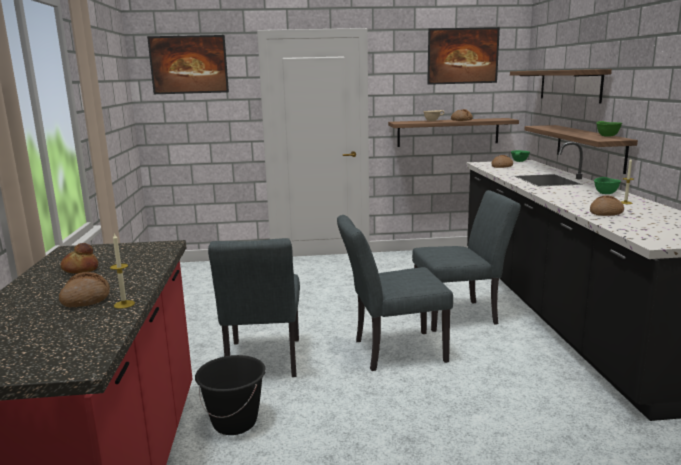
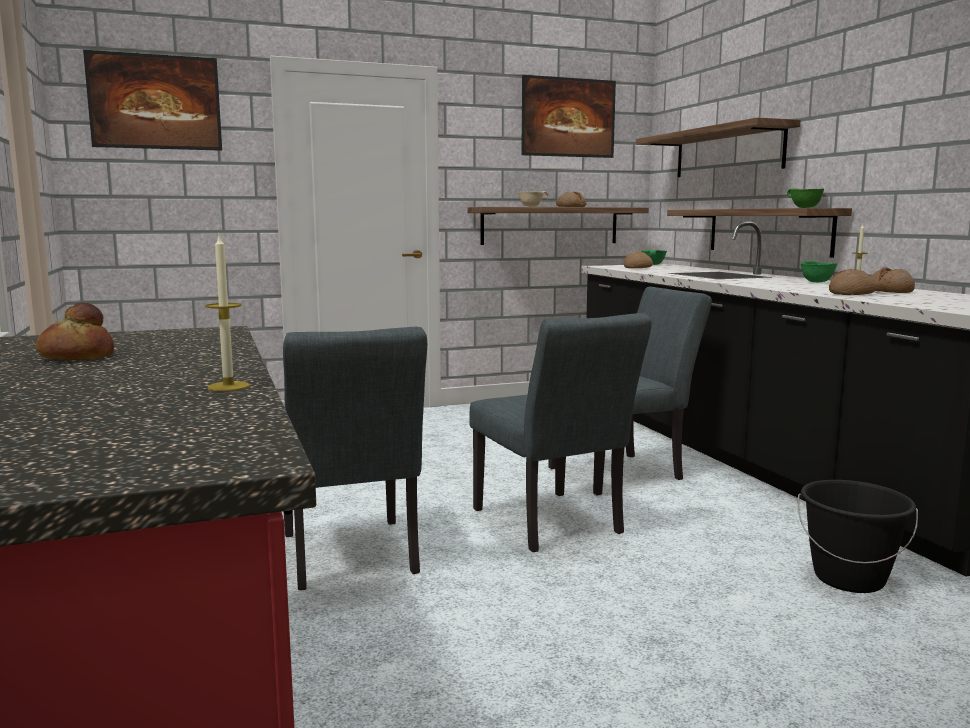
camera: 15 degrees left, 5 degrees down
(86, 299) = (134, 384): bread -> bread (889, 291)
(235, 422) = (348, 652): black bucket -> black bucket (849, 578)
(392, 351) = (553, 525): grey chair -> grey chair turned 90 degrees counterclockwise

